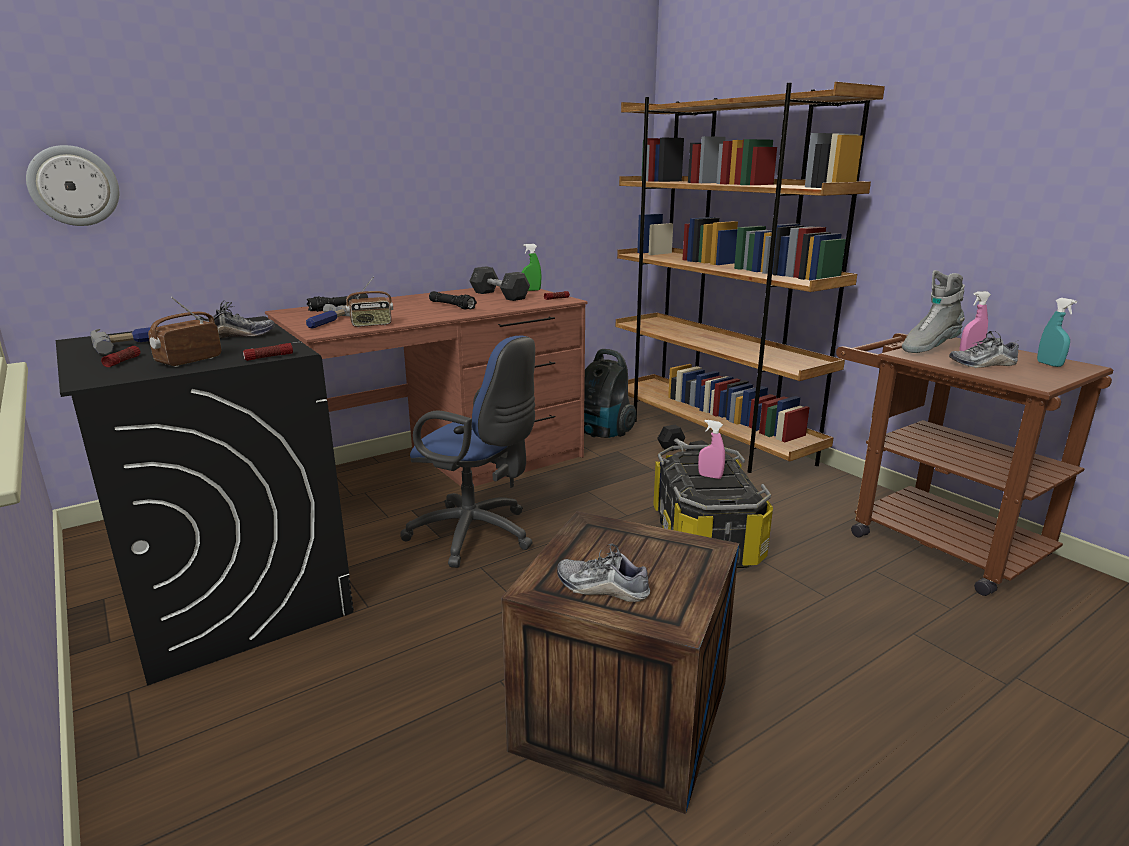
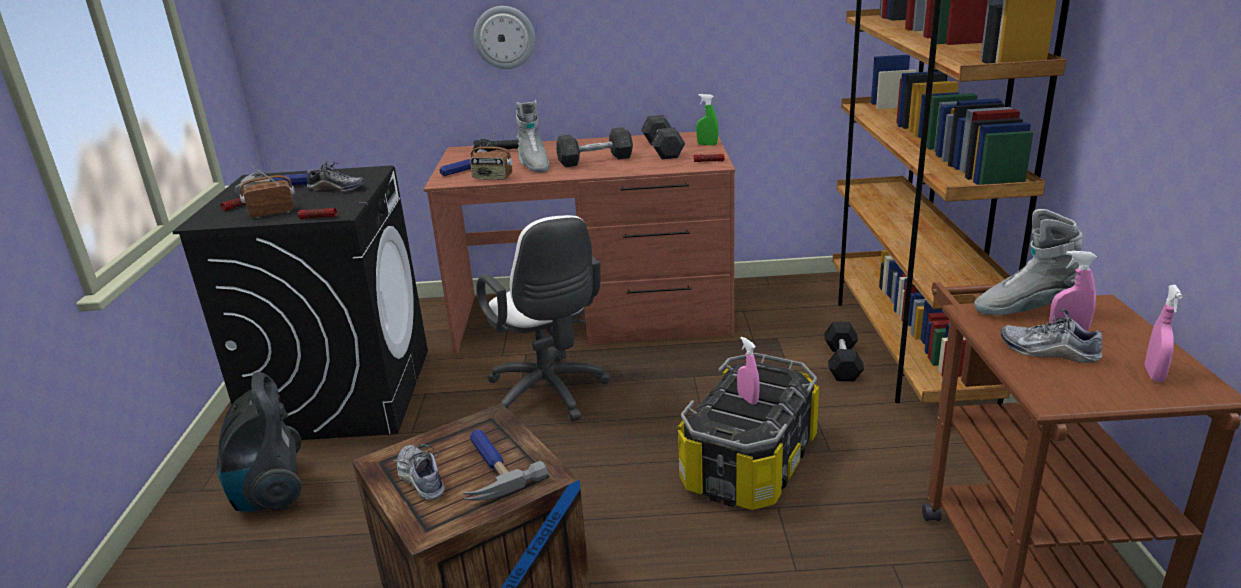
camera: 35 degrees right, 5 degrees up
(74, 186) = (302, 41): wall clock -> wall clock (504, 37)
(395, 314) = (533, 165): none -> grey boot
(452, 306) = (595, 160): black flashlight -> grey dumbbell
(477, 536) = (550, 395): blue office chair -> white office chair
(601, 433) = (784, 312): vacuum cleaner -> vacuum cleaner (270, 493)
(652, 559) = (490, 468): none -> hammer
(1049, 364) = (1154, 374): turquoise spray bottle -> pink spray bottle

